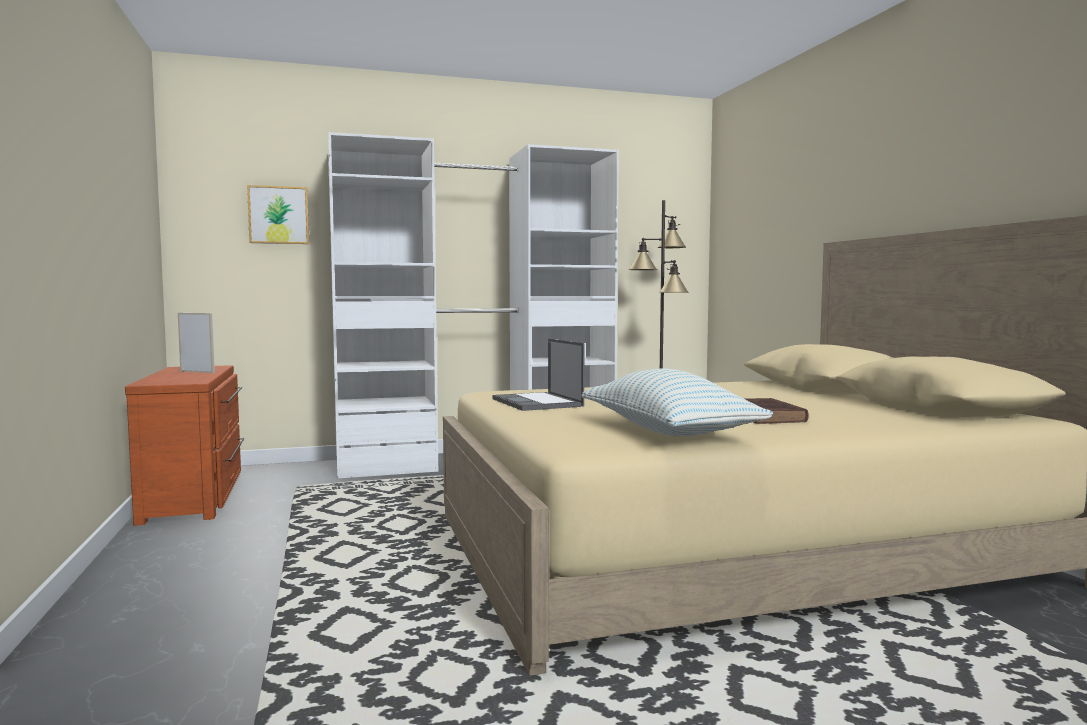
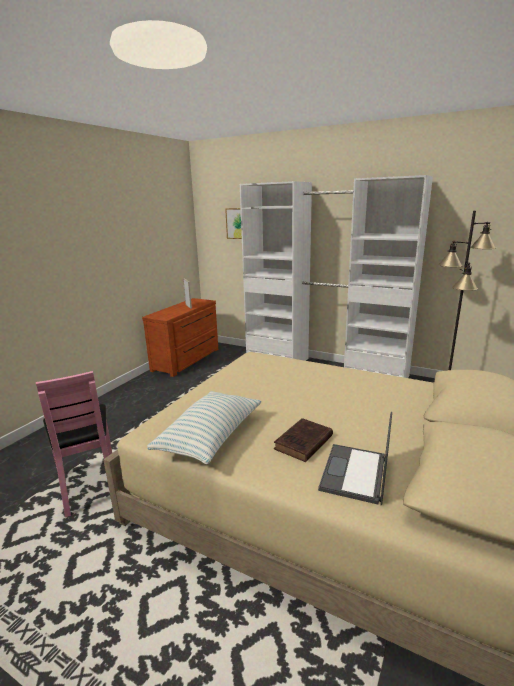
camera: 45 degrees right, 15 degrees up
(360, 672) = (89, 485): none -> pink chair
(538, 403) = (242, 376): laptop -> laptop (355, 474)

